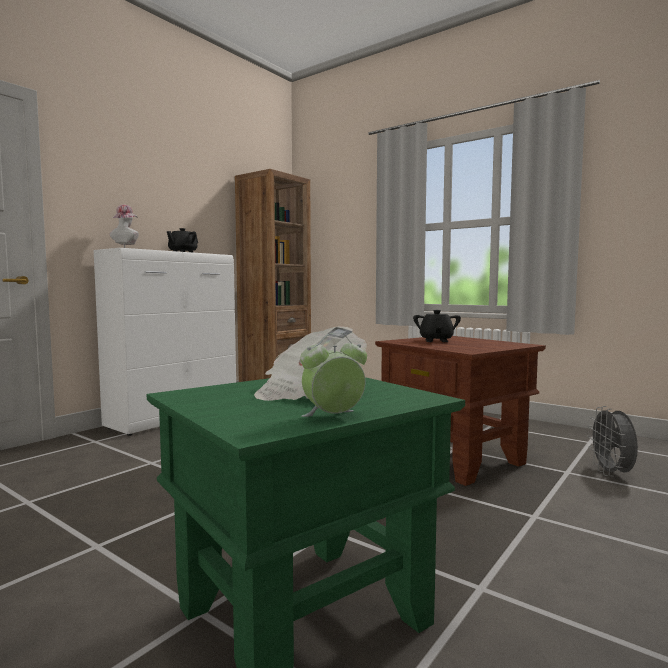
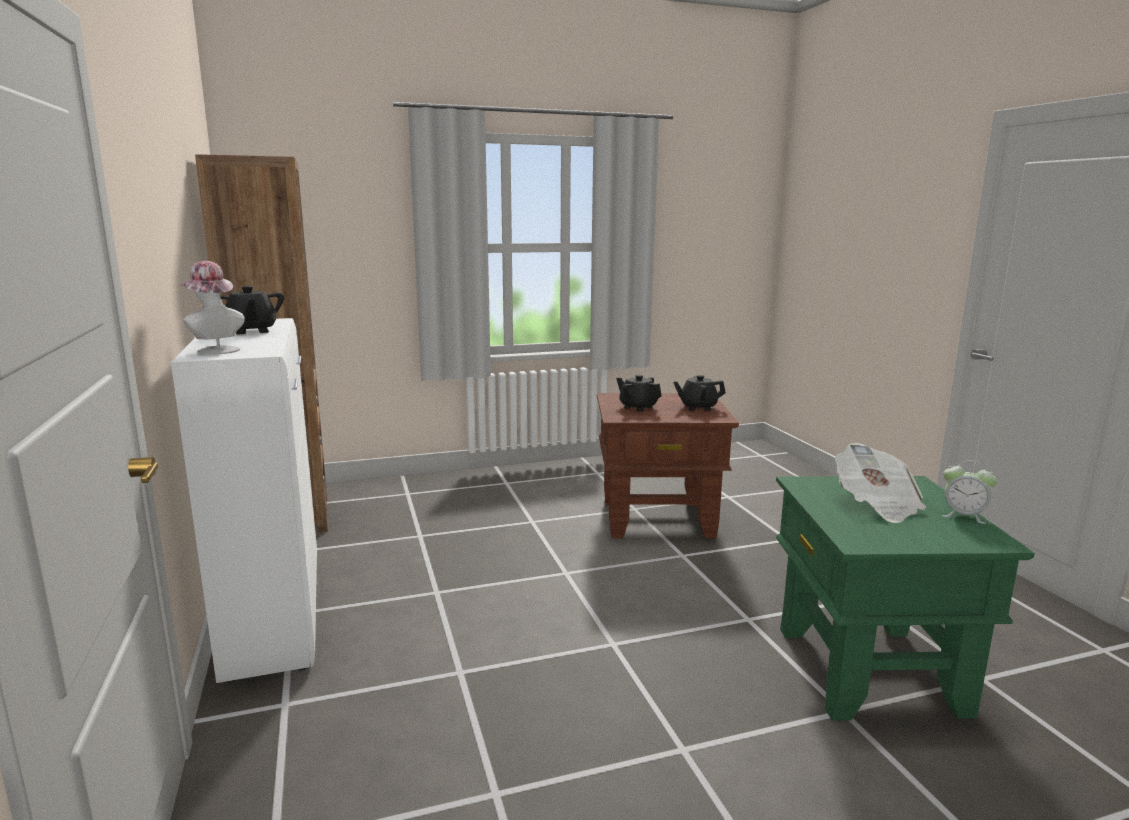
camera: 55 degrees left, 10 degrees up
(333, 417) = (963, 516): alarm clock -> alarm clock turned 75 degrees counterclockwise
(483, 346) = (698, 407): none -> black teapot
(612, 474) = (746, 487): grey fan -> none

